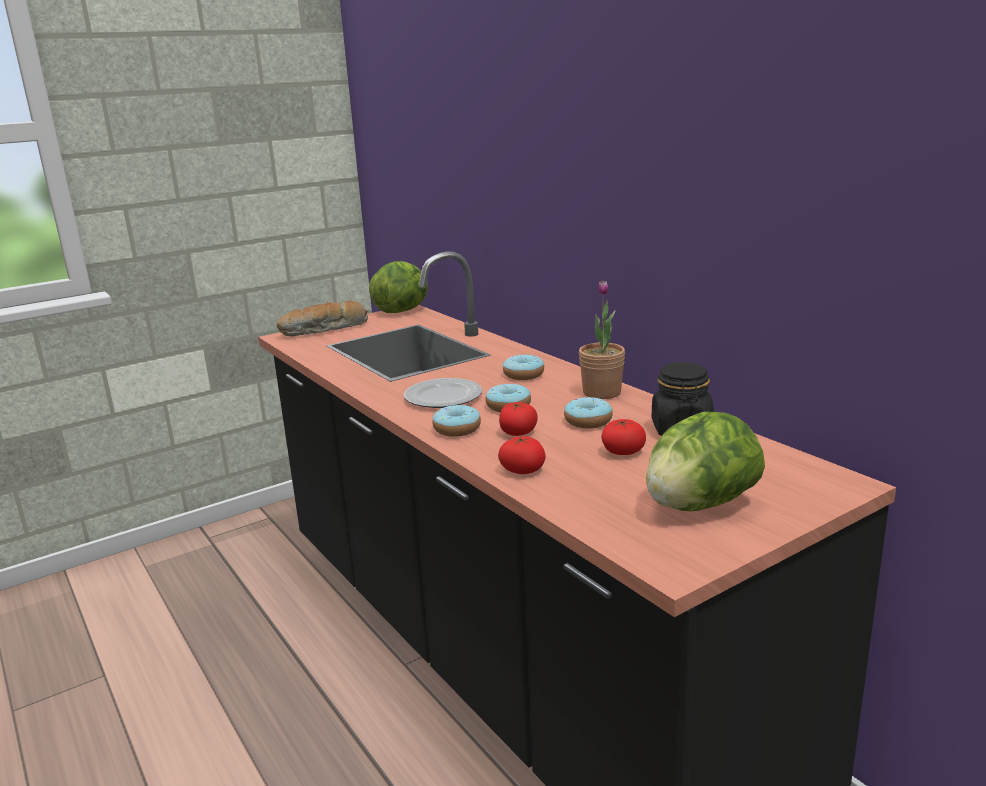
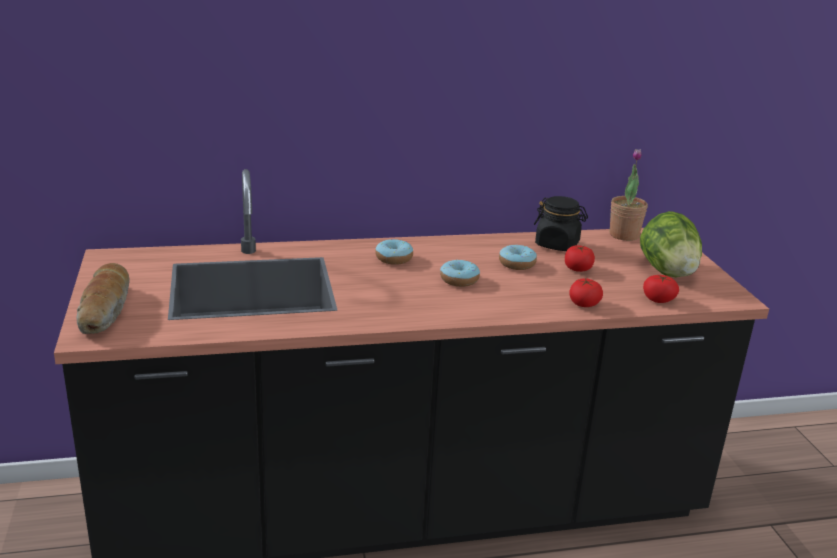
camera: 70 degrees left, 5 degrees up
(403, 311) = (105, 260): lettuce -> none
(444, 397) = (409, 297): plate -> none
(457, 429) = (488, 308): donut -> none
(518, 432) = (515, 289): tomato -> tomato (658, 299)
(601, 392) = (465, 246): potted plant -> potted plant (624, 235)

